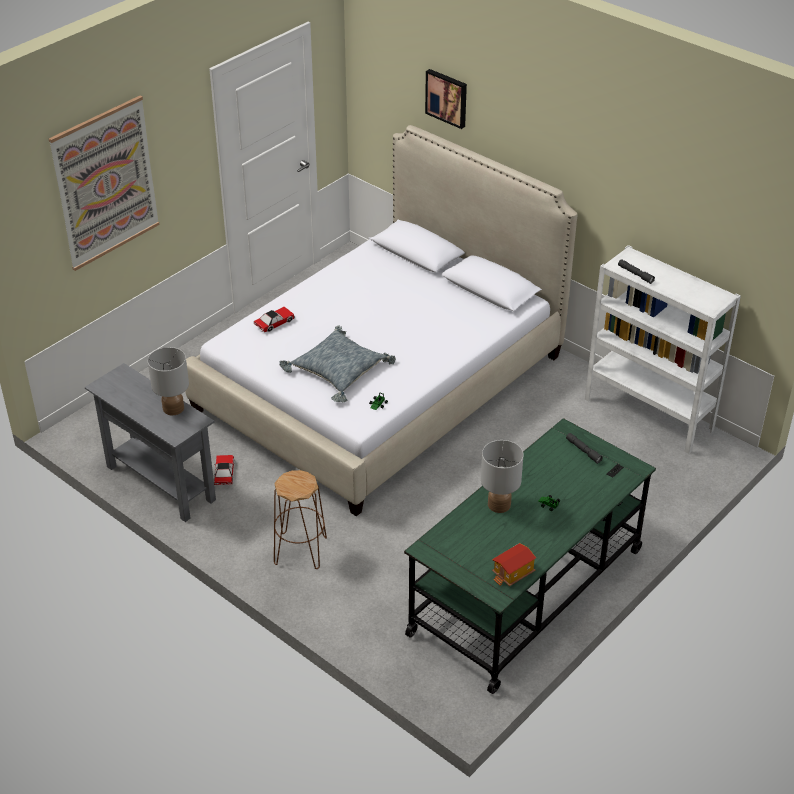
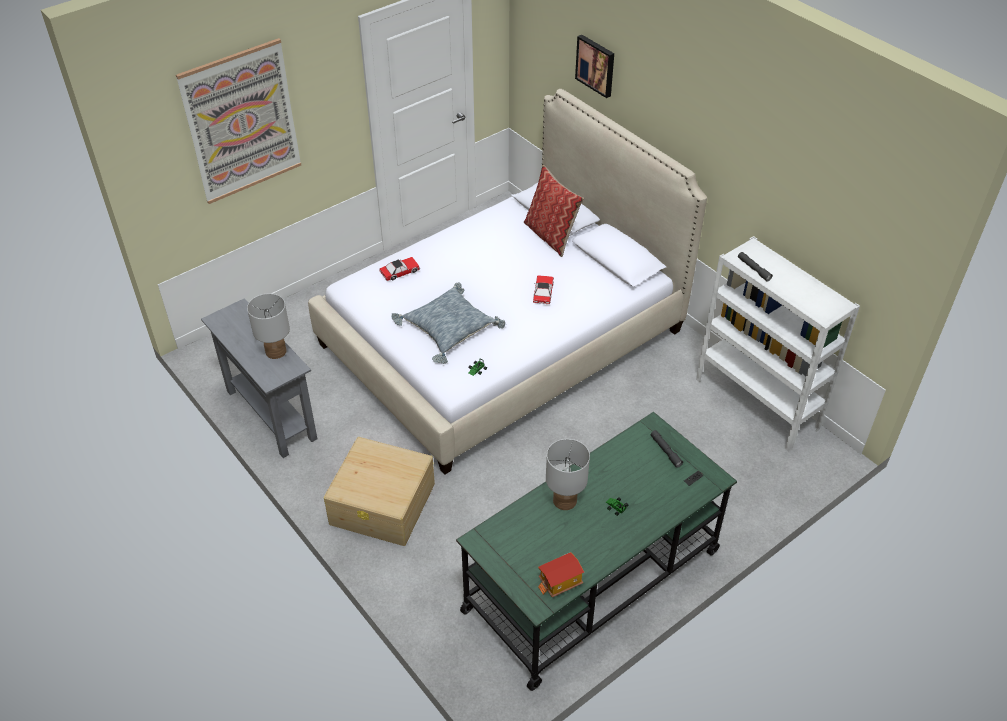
camera: 10 degrees right, 5 degrees up
(224, 473) = (332, 412): toy car -> toy car (543, 293)
(301, 550) = (383, 504): brown stool -> beige storage box
(418, 273) = (551, 236): none -> pillow

